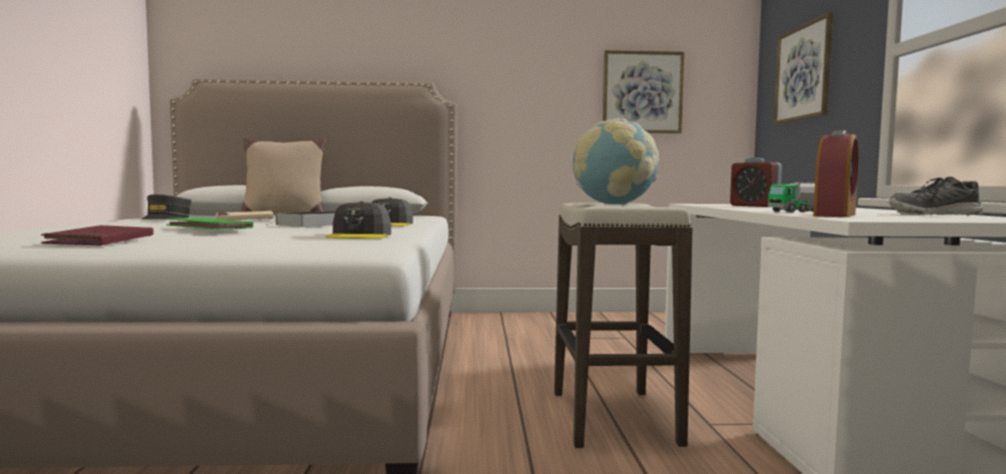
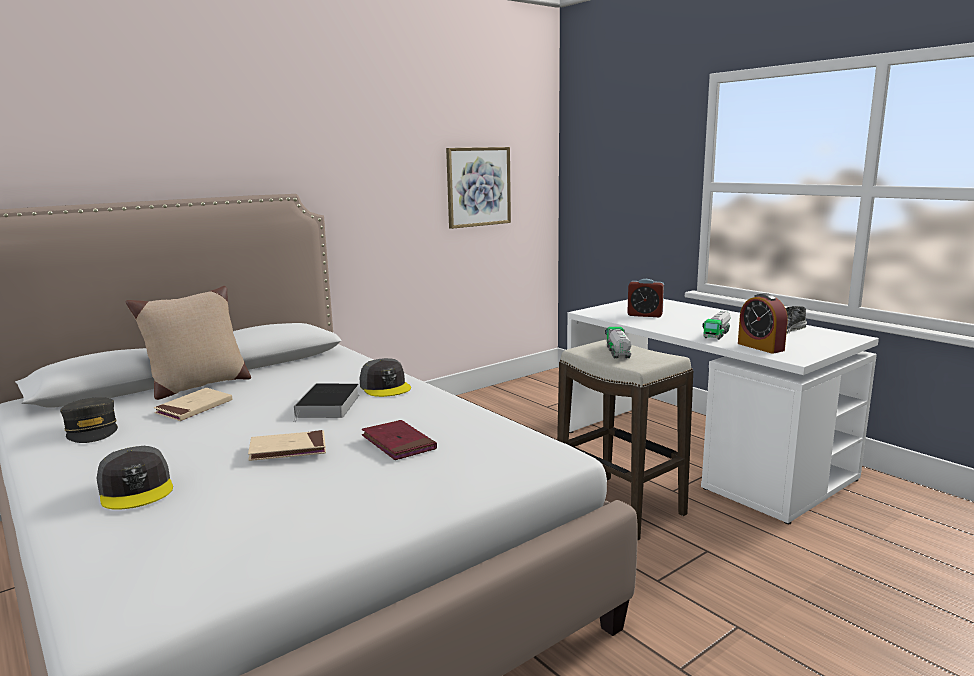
camera: 35 degrees left, 10 degrees up
(101, 241) = (316, 513): red book -> red book (398, 443)
(210, 228) = (288, 449): green book -> beige book
(359, 236) = (459, 426): grey cap -> grey cap (136, 489)
(613, 205) = (618, 352): globe -> toy truck
(803, 73) = (617, 178): picture -> none
(834, 215) = (760, 347): alarm clock -> alarm clock turned 150 degrees clockwise

